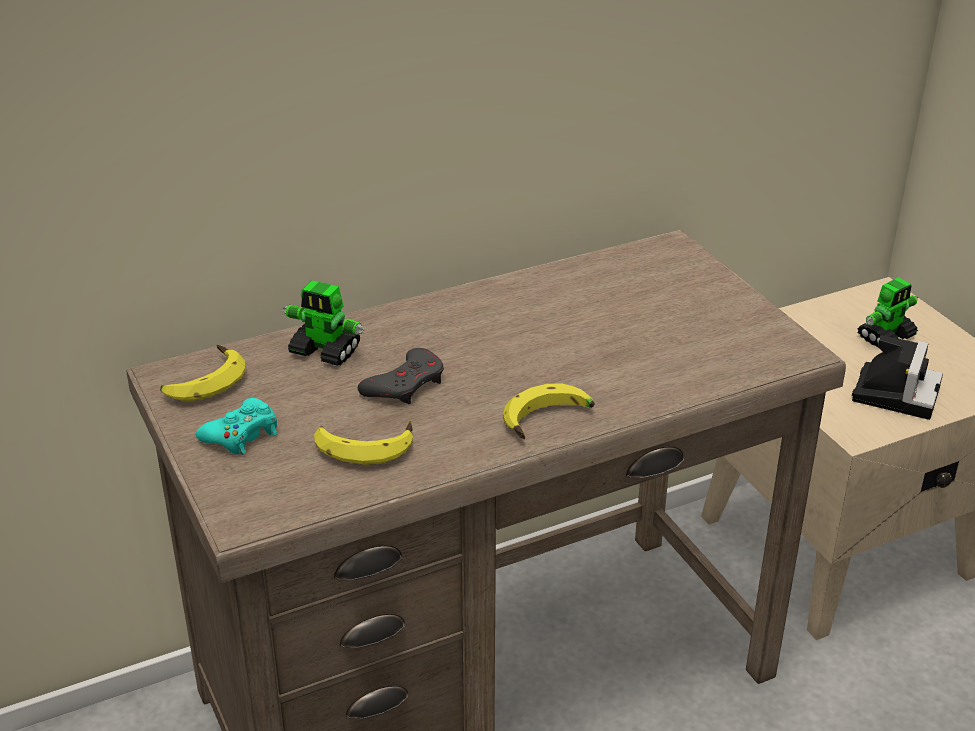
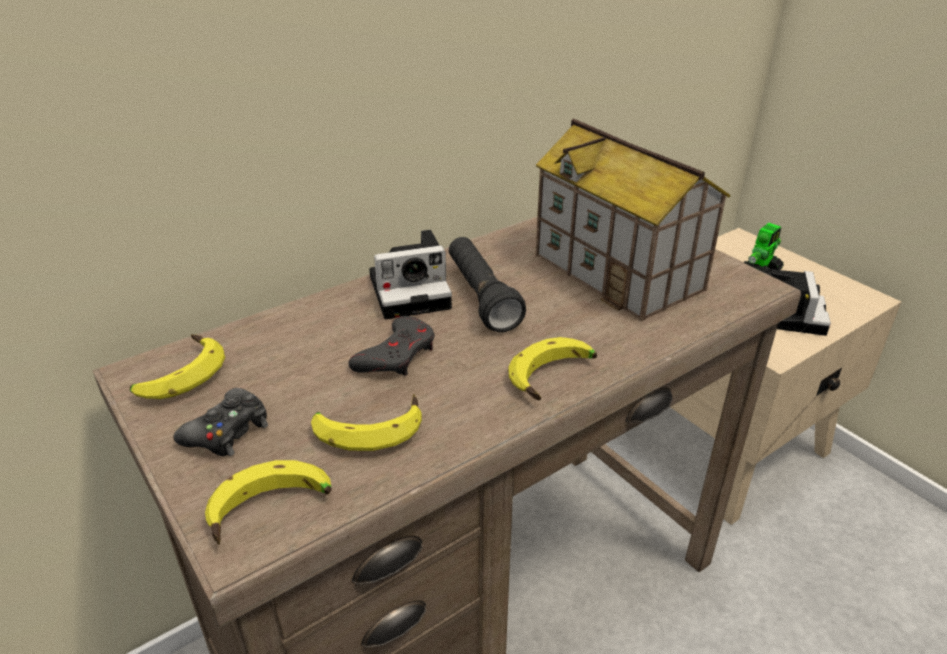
camera: 10 degrees left, 0 degrees up
(242, 435) = (227, 431): turquoise game controller -> black game controller
(271, 501) = (271, 511): none -> banana
(325, 352) = (307, 330): toy robot -> none
(437, 322) = (413, 291): none -> camera
(504, 336) = (481, 297): none -> black flashlight
(658, 323) = (619, 272): none -> toy house

